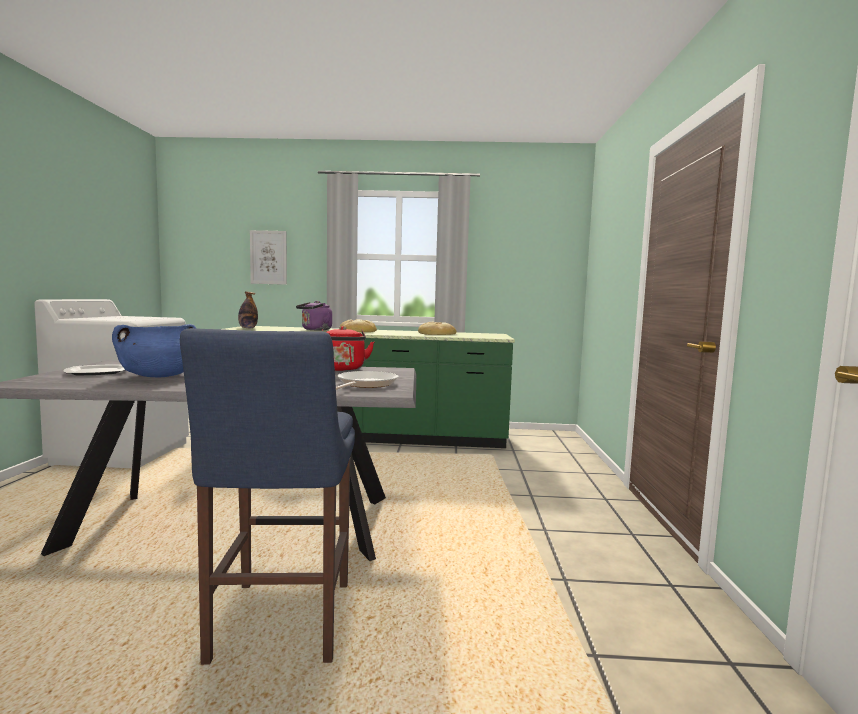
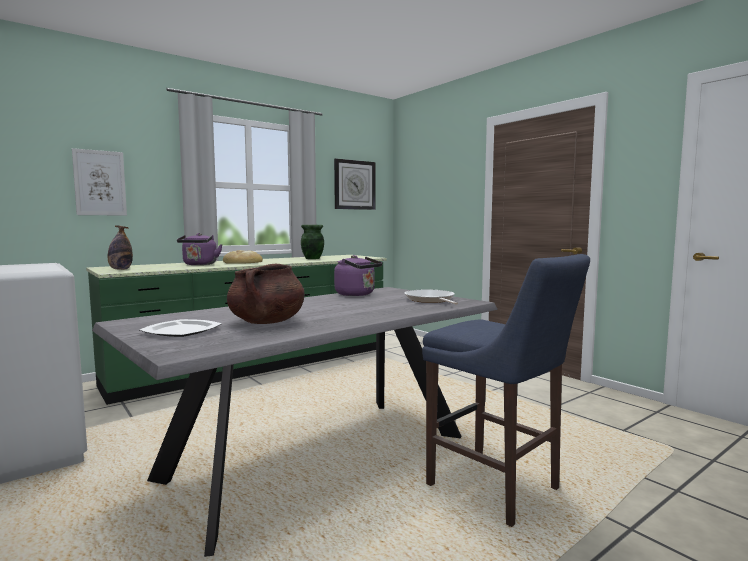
camera: 40 degrees left, 0 degrees up
(159, 376) = (267, 322): blue cooking pot -> brown cooking pot
(343, 369) = (357, 294): red kettle -> purple kettle
(436, 333) = (312, 258): bread -> green vase
(527, 253) = (354, 185): none -> wall clock

